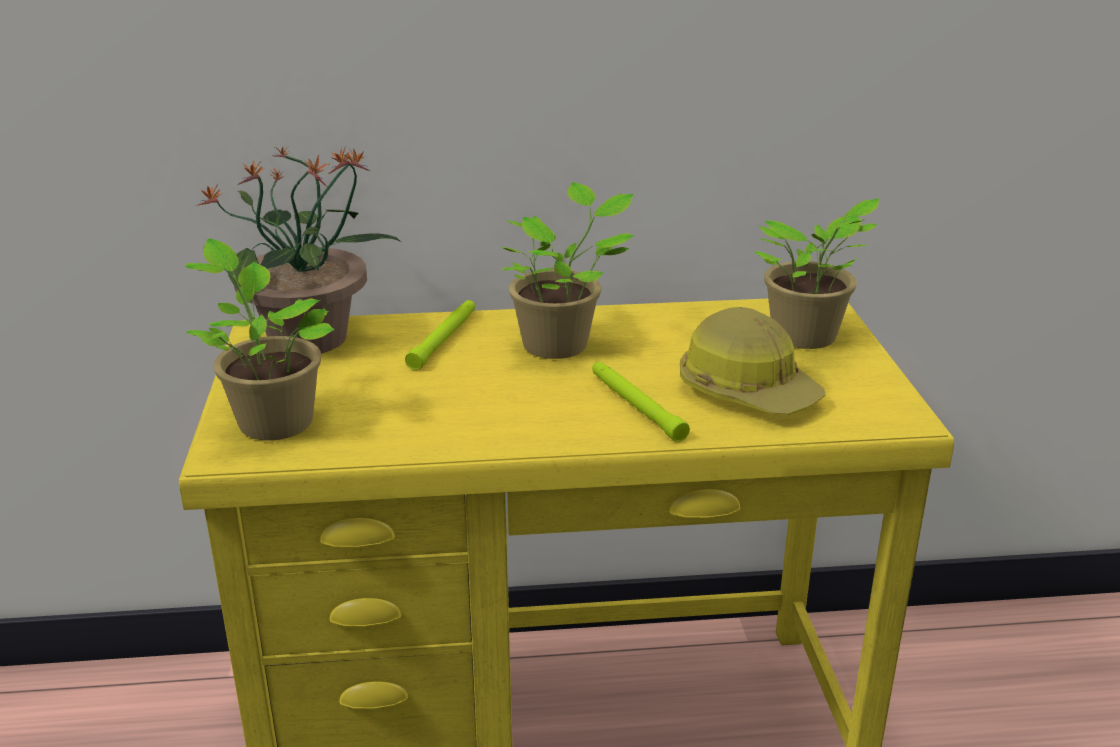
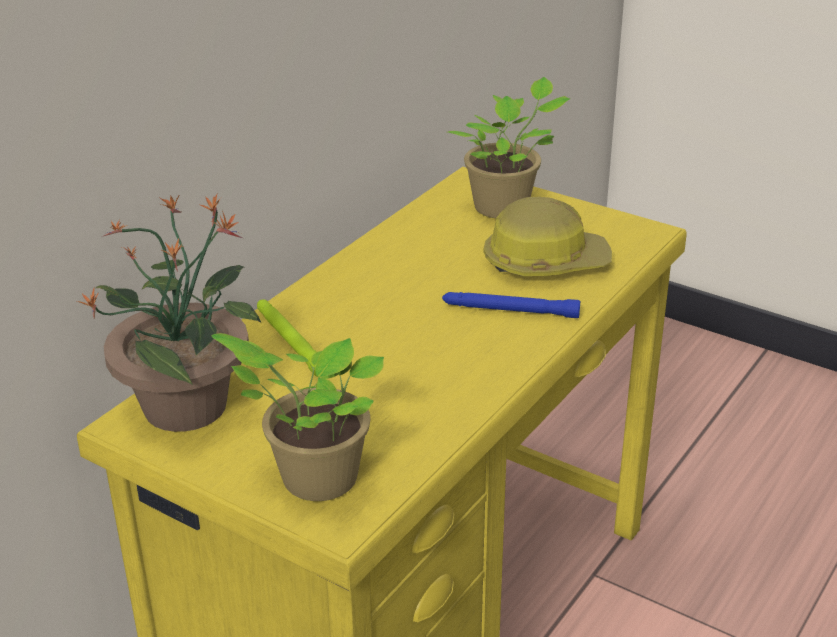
camera: 50 degrees left, 5 degrees up
(560, 344) = (376, 298): potted plant -> none
(635, 406) = (510, 311): green flashlight -> blue flashlight

